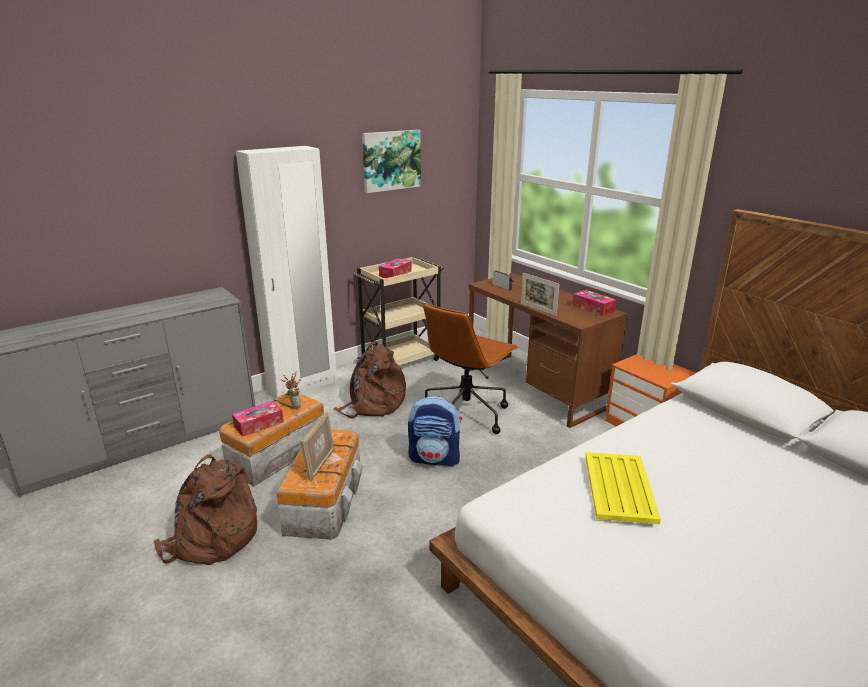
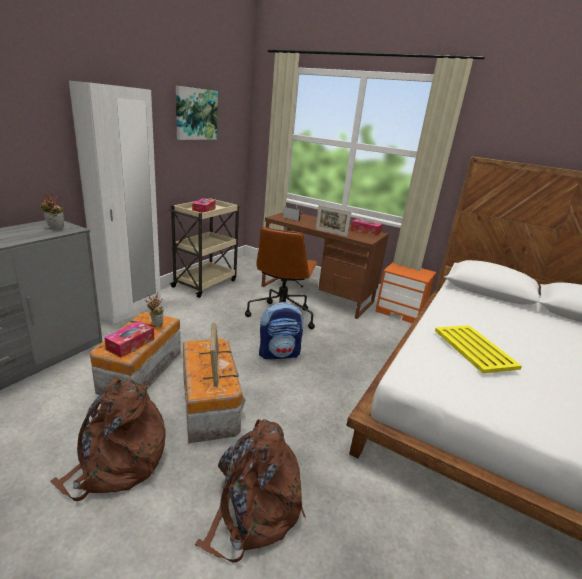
camera: 25 degrees left, 0 degrees up
(210, 299) = (54, 228): none -> potted plant
(373, 404) = (203, 318): brown backpack -> brown backpack (253, 510)

